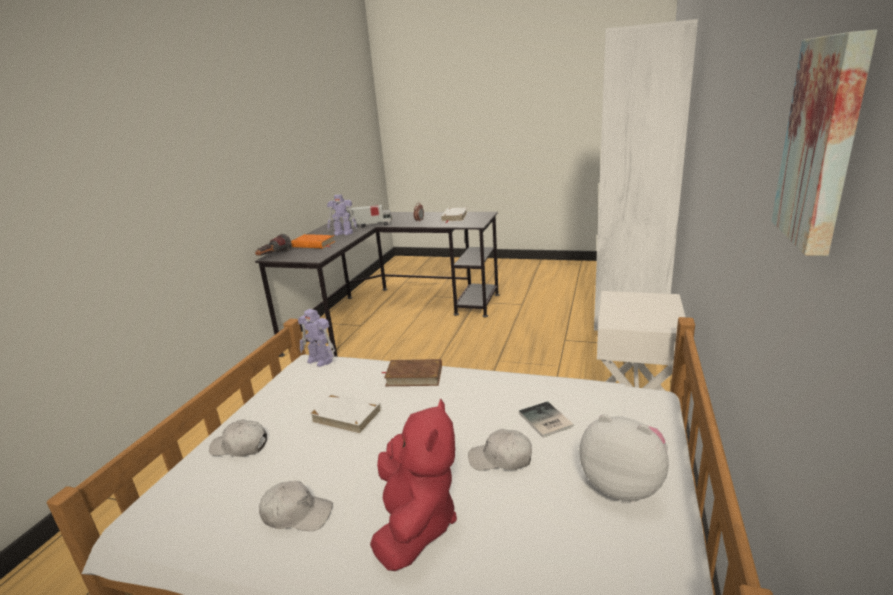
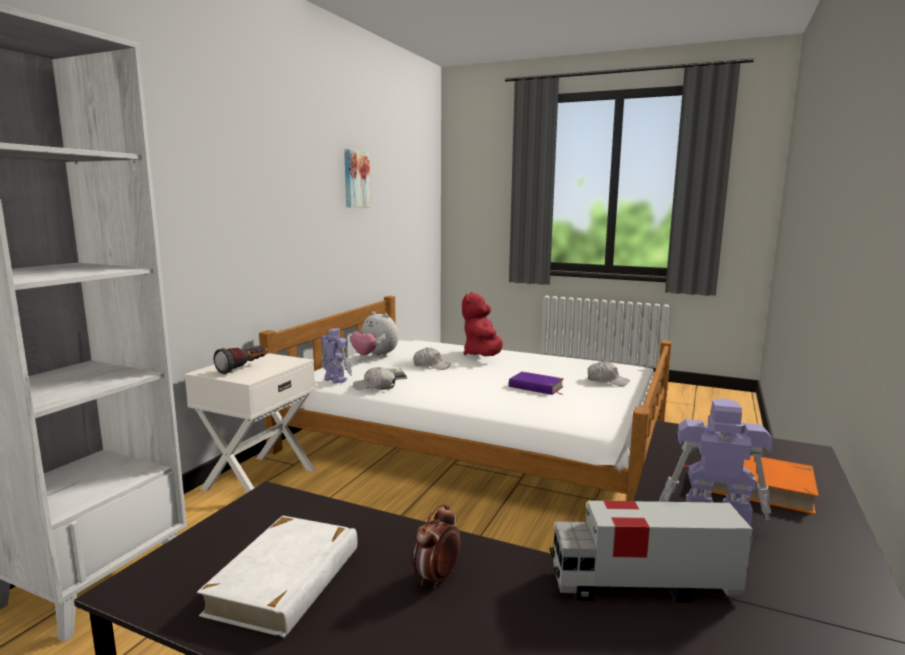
camera: 175 degrees left, 10 degrees down
(273, 256) = (804, 453): flashlight -> flashlight (244, 368)
(297, 514) = (545, 361): white cap -> white cap (375, 387)
(320, 361) = (589, 425): toy robot -> toy robot (335, 379)
(346, 416) = (536, 387): white book -> purple book
(414, 376) = (482, 403): brown book -> none

